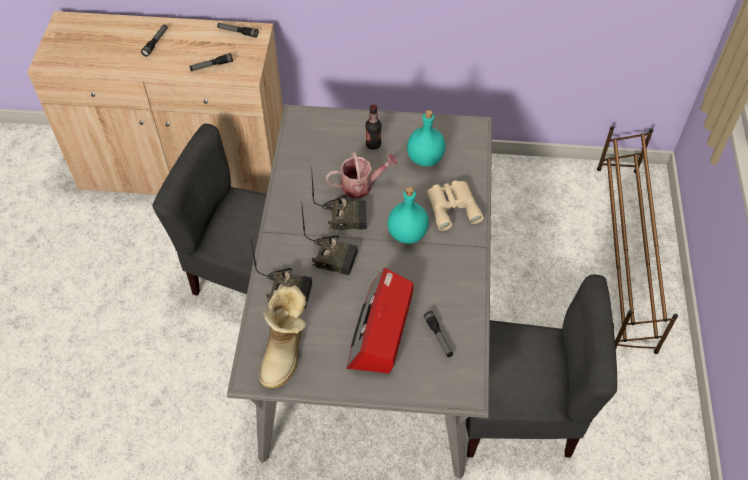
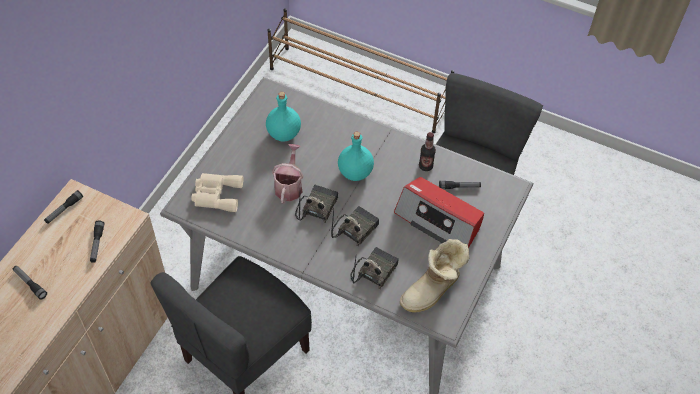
camera: 70 degrees left, 0 degrees up
(286, 352) = (433, 291): boot -> boot turned 105 degrees clockwise
(373, 144) = (249, 163): bottle -> bottle (425, 166)
(452, 206) = (342, 134): beige binoculars -> beige binoculars (216, 194)

